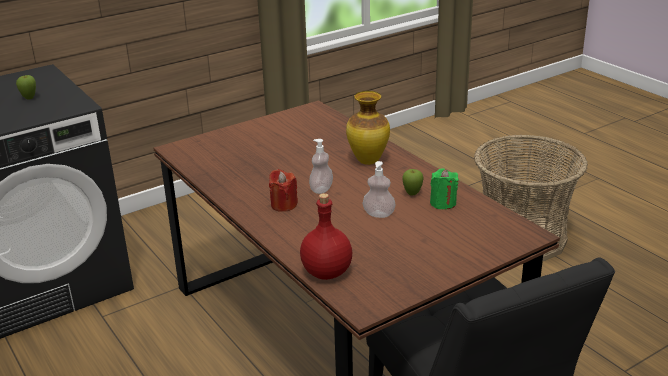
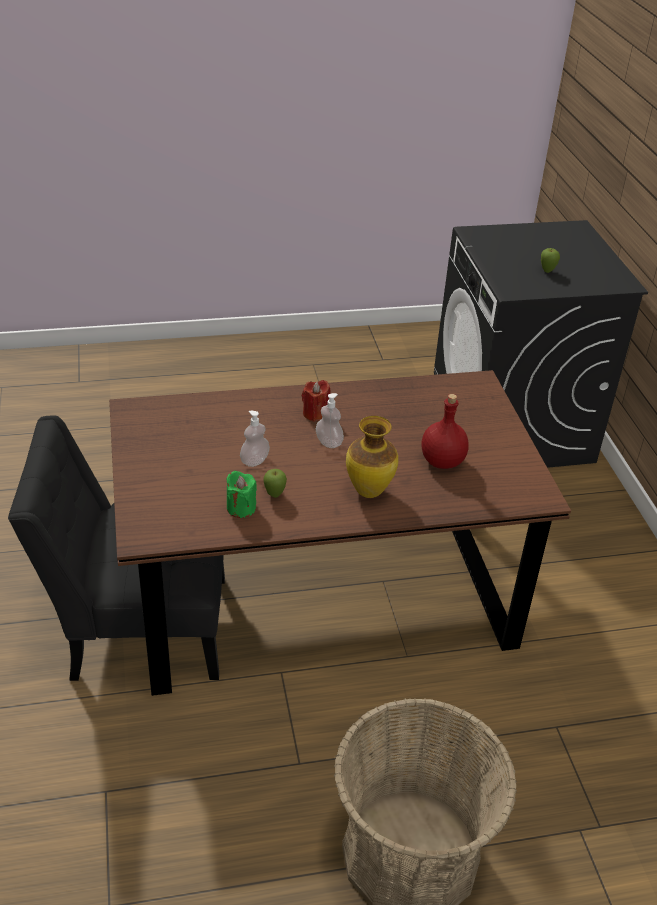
camera: 110 degrees right, 10 degrees up
(326, 272) = (191, 405): red bottle -> red bottle (443, 462)

